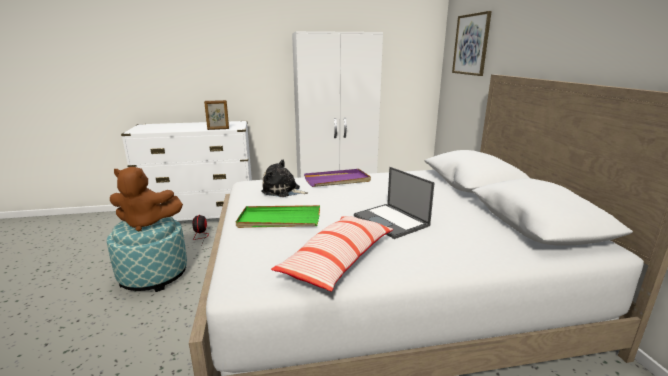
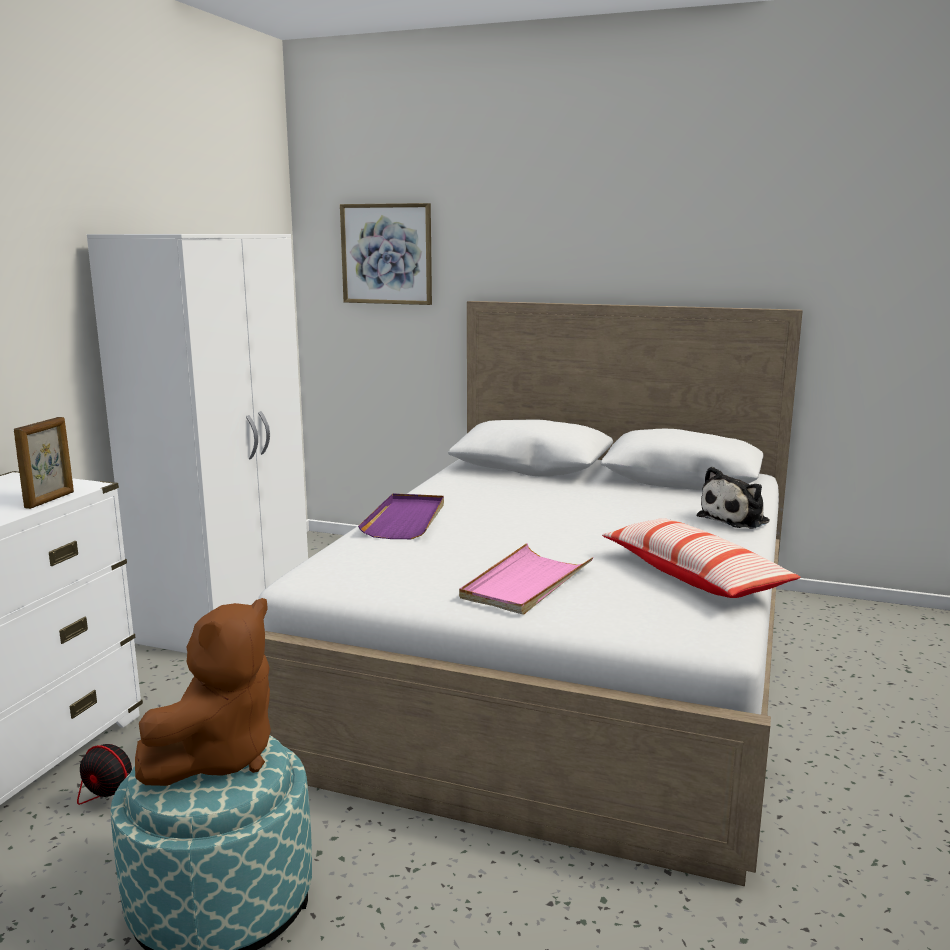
camera: 60 degrees left, 5 degrees down
(279, 220) = (526, 584): green tray -> pink tray
(283, 191) = (396, 561): plush toy -> plush toy (736, 519)
(391, 221) = (607, 527): laptop -> none

